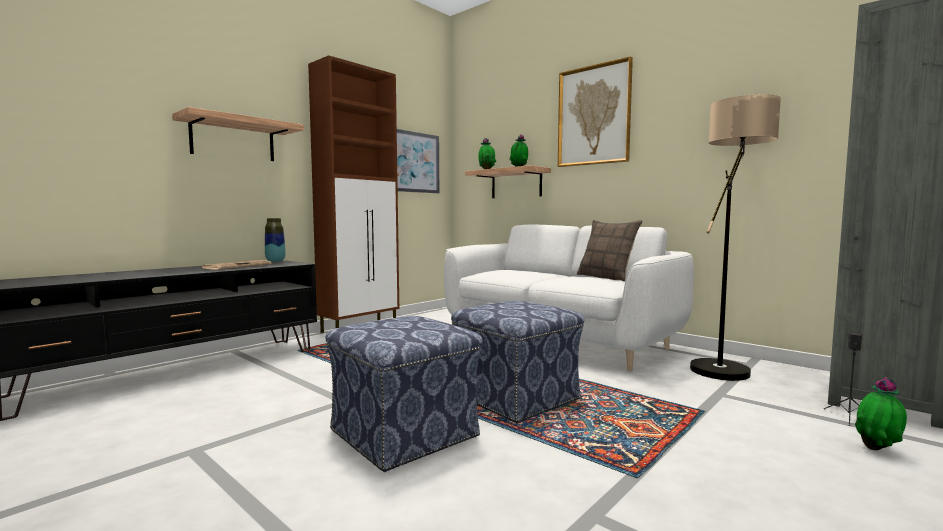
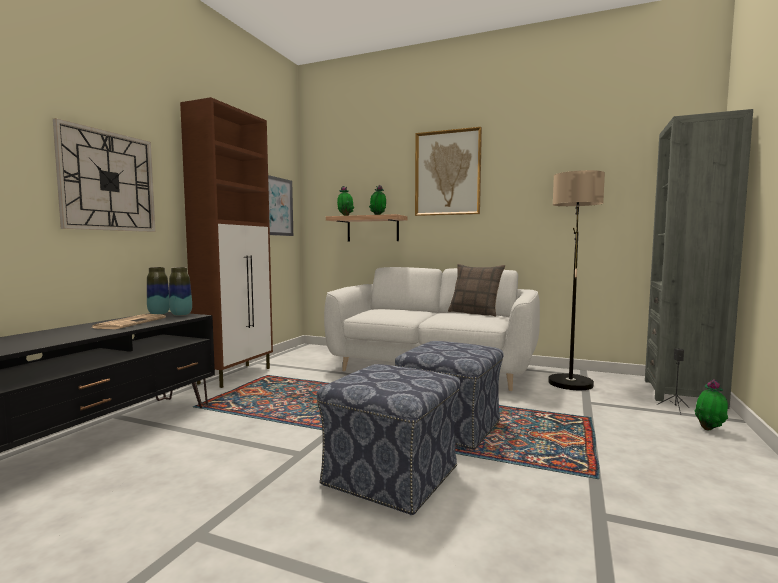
camera: 20 degrees left, 0 degrees up
(233, 140) = (108, 181): shelf -> wall clock
(290, 262) = (181, 314): none -> vase

